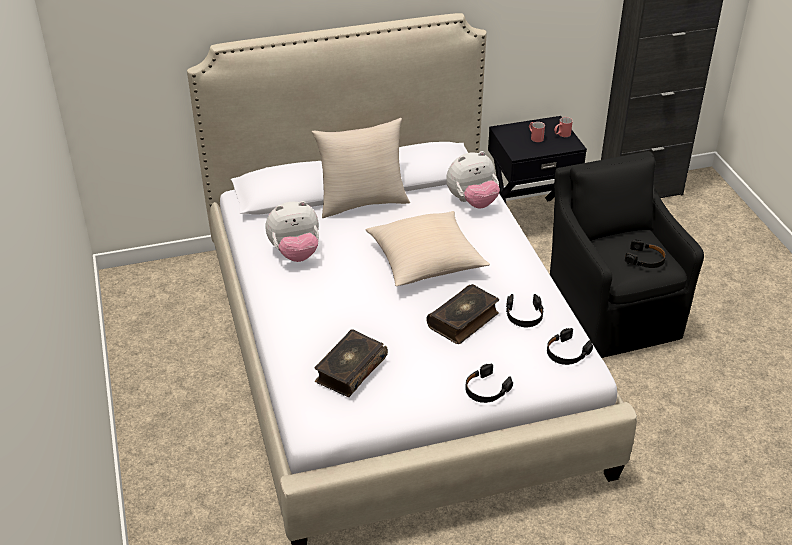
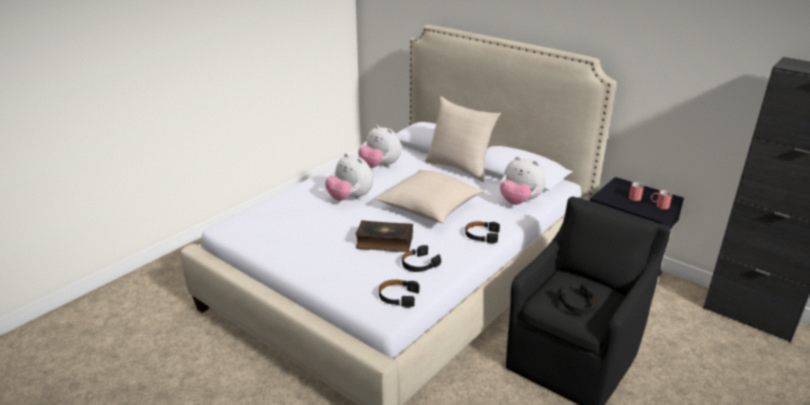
camera: 55 degrees right, 10 degrees down
(349, 306) = (350, 198): none -> plush toy
(350, 370) = (287, 219): book -> none
(486, 389) = (319, 275): black headphones -> black headphones (481, 235)

